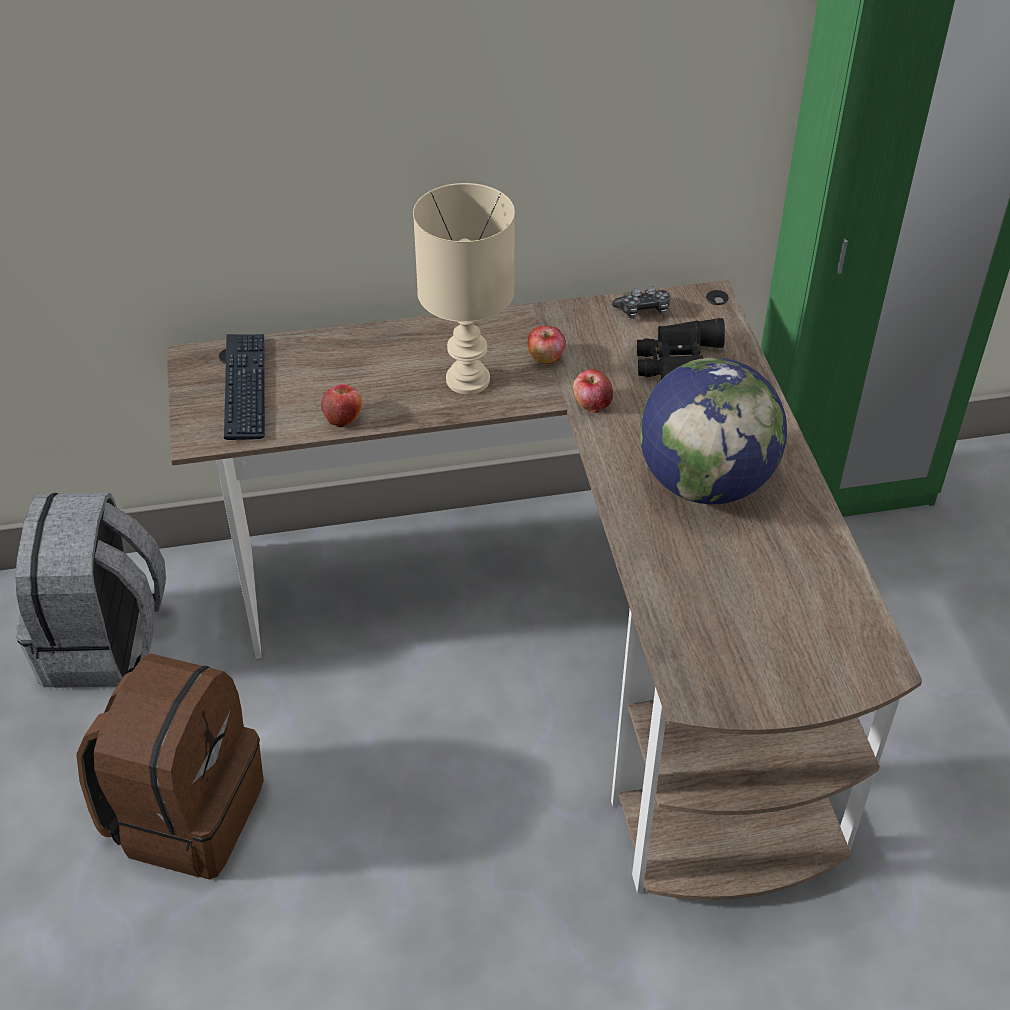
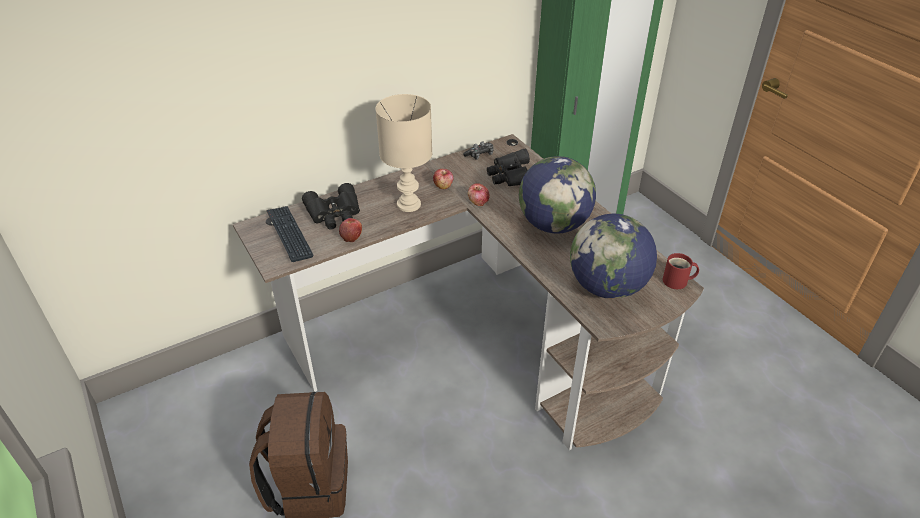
camera: 20 degrees left, 5 degrees down
(105, 643) = (222, 408): grey backpack -> none
(336, 367) = (335, 213): none -> black binoculars
(738, 629) = (607, 287): none -> globe
(877, 654) = (677, 282): none -> red mug

